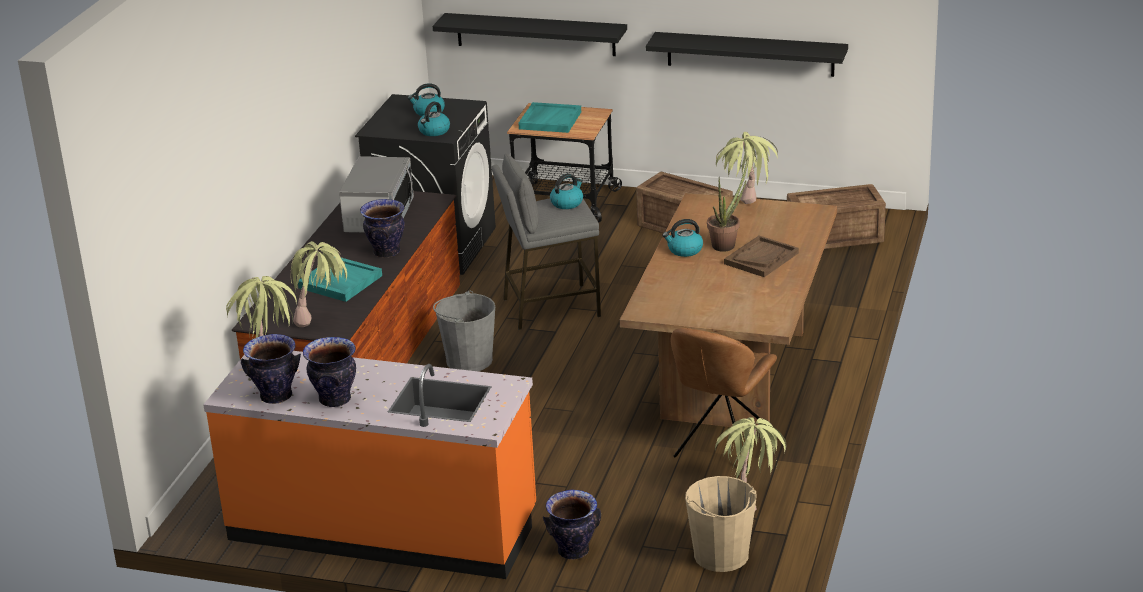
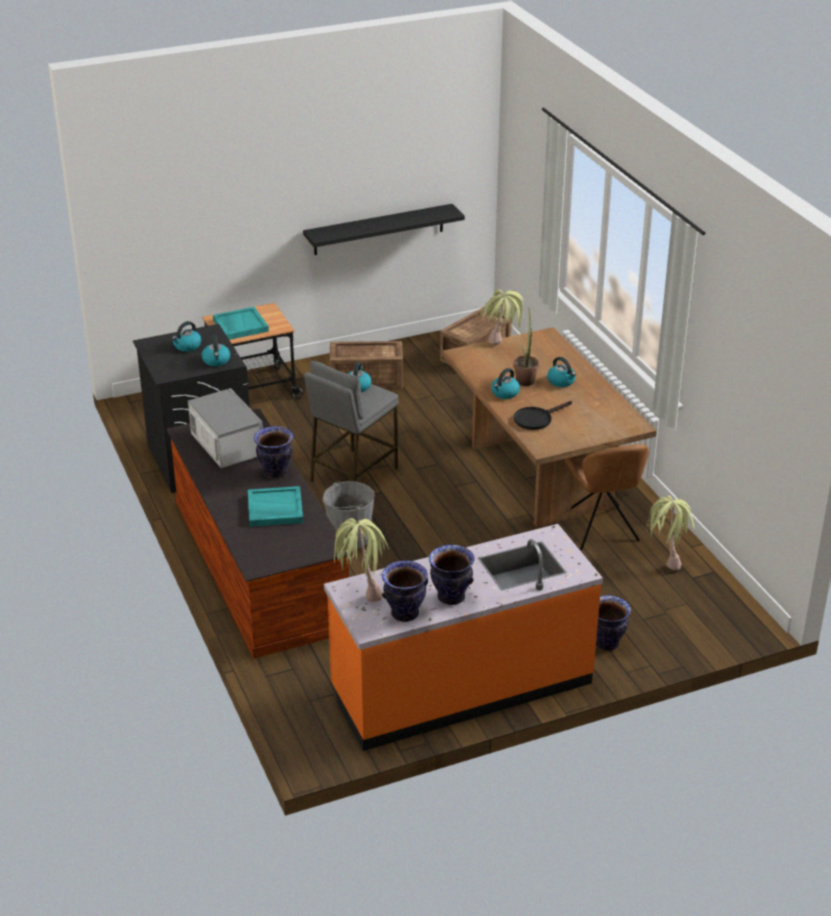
camera: 40 degrees left, 5 degrees up
(324, 324) = (313, 546): potted plant -> none
(535, 34) = (201, 257): black shelf -> none
(679, 283) = (536, 419): none -> black frying pan
(721, 555) = (696, 603): beige bucket -> none
(761, 258) = (561, 381): brown tray -> kettle

